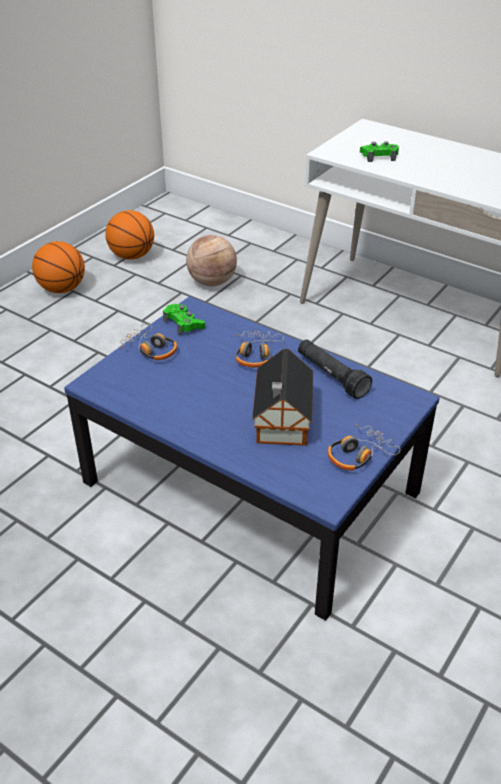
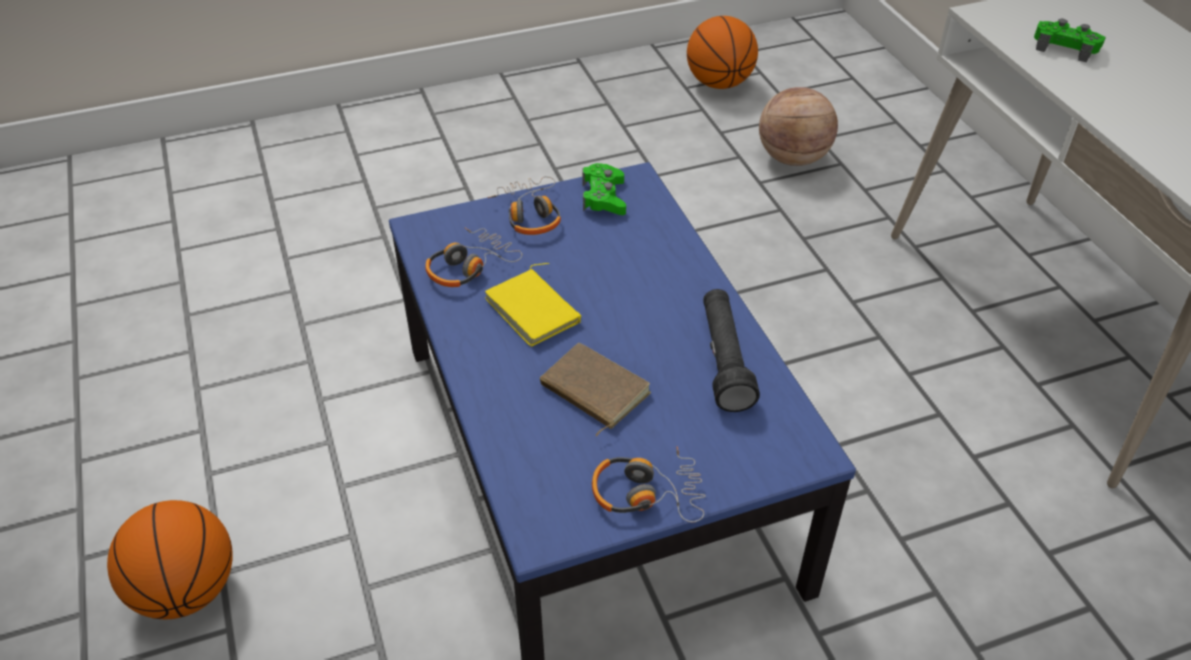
camera: 35 degrees right, 5 degrees up
(62, 289) = (597, 96): basketball -> basketball (186, 590)
(207, 396) = (535, 310): none -> yellow book
(255, 354) = (653, 280): headphones -> headphones (469, 266)
(281, 421) = (592, 391): toy house -> brown book

